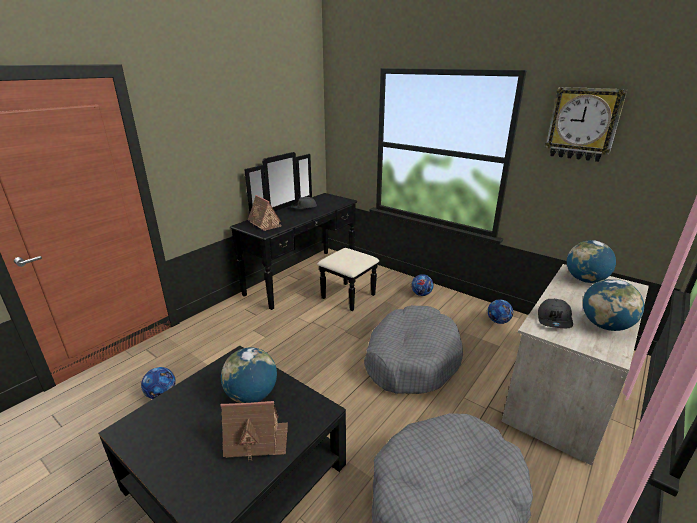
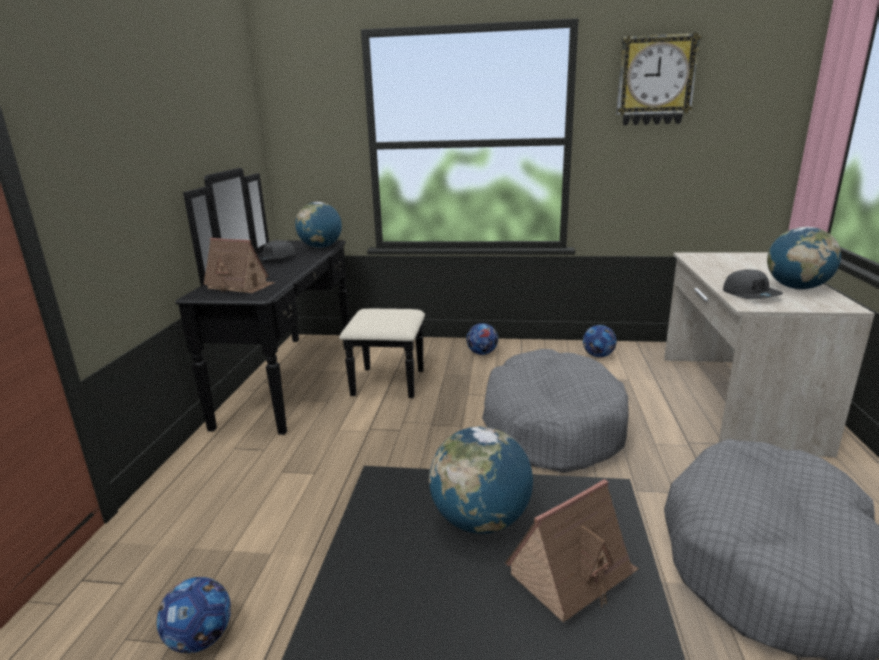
camera: 30 degrees left, 5 degrees down
(585, 280) = (715, 259): globe -> globe (321, 247)

